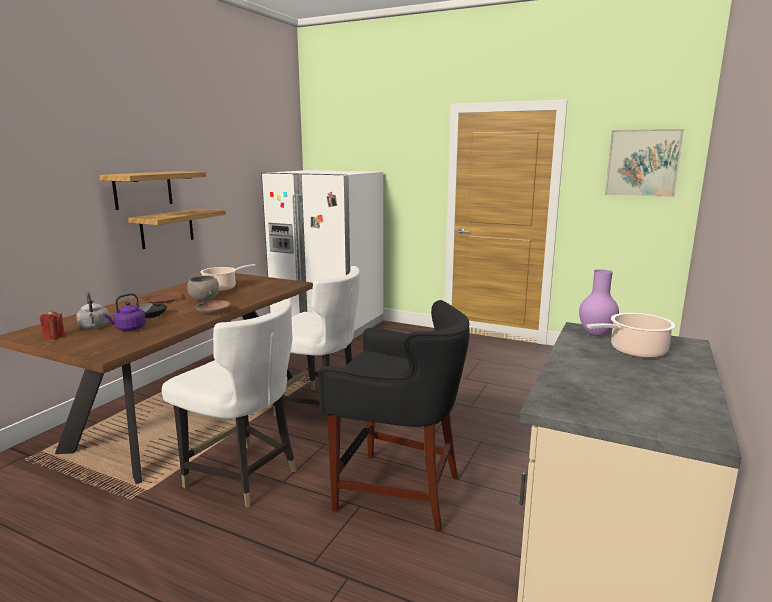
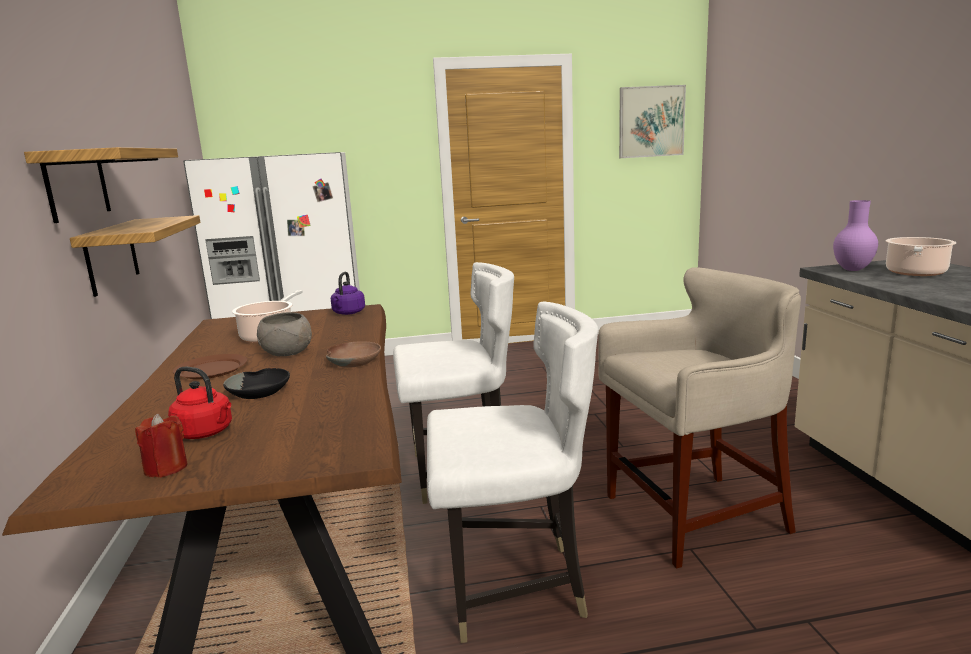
camera: 35 degrees left, 0 degrees up
(94, 327) = (206, 432): grey kettle -> red kettle
(129, 329) = (282, 416): purple kettle -> purple kettle (348, 313)
(397, 491) = (694, 516): black stool -> beige stool

